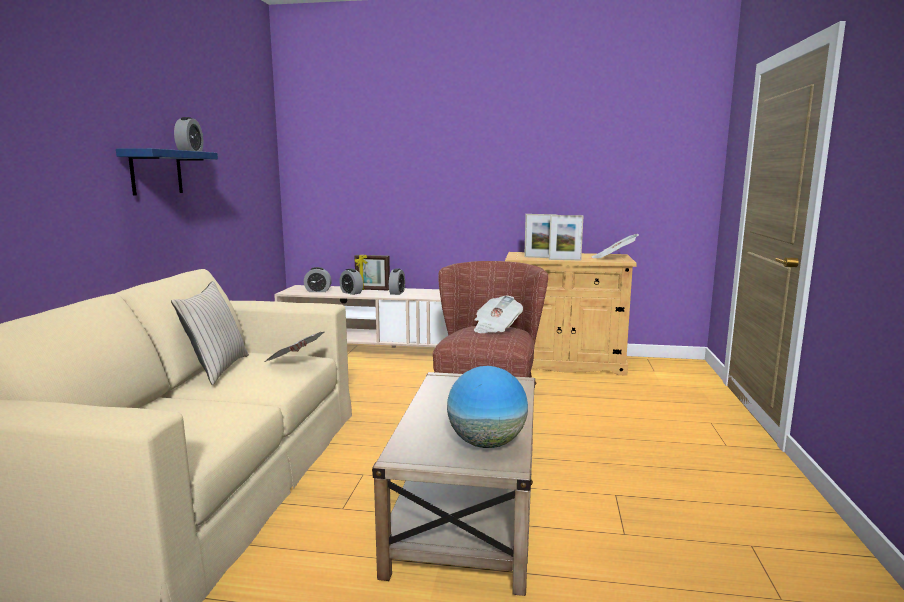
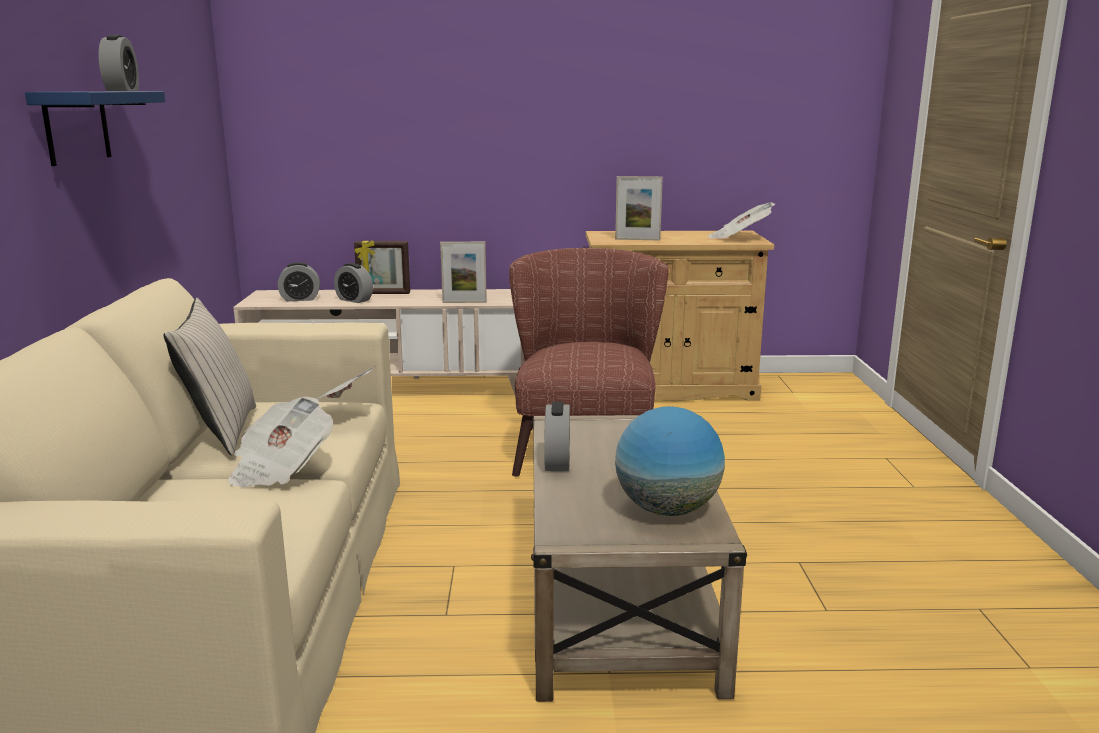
camera: 10 degrees left, 5 degrees up
(397, 293) = (424, 297): alarm clock -> alarm clock (557, 462)
(495, 328) = (597, 346): newspaper -> newspaper (280, 469)
(564, 260) = (675, 242): picture frame -> picture frame (464, 302)

